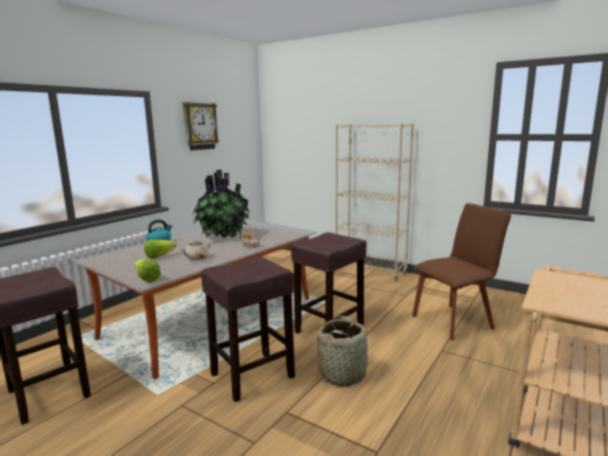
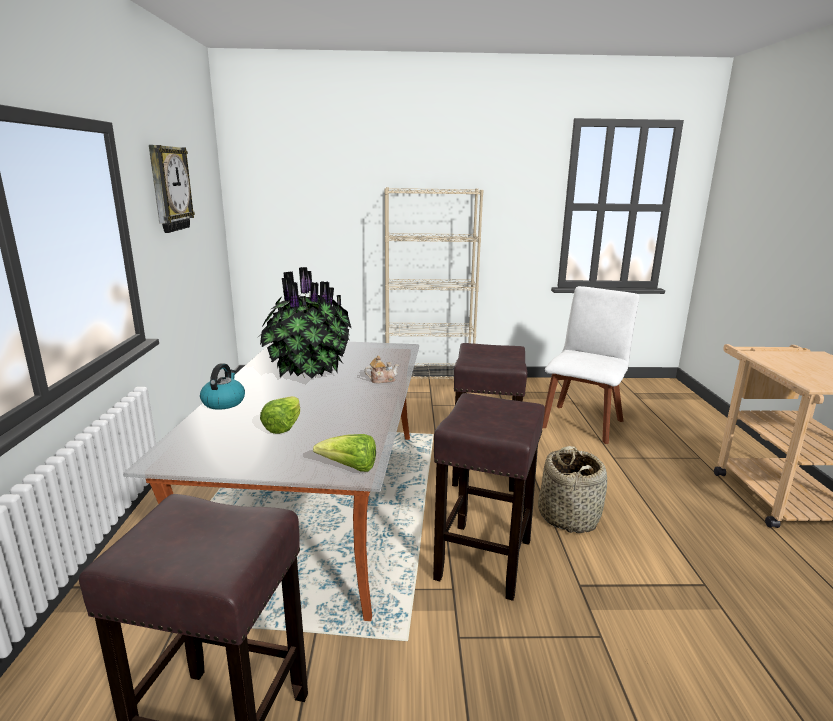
camera: 35 degrees left, 5 degrees up
(196, 258) = (347, 415): beige teapot -> none
(454, 321) = (582, 422): brown chair -> white chair

